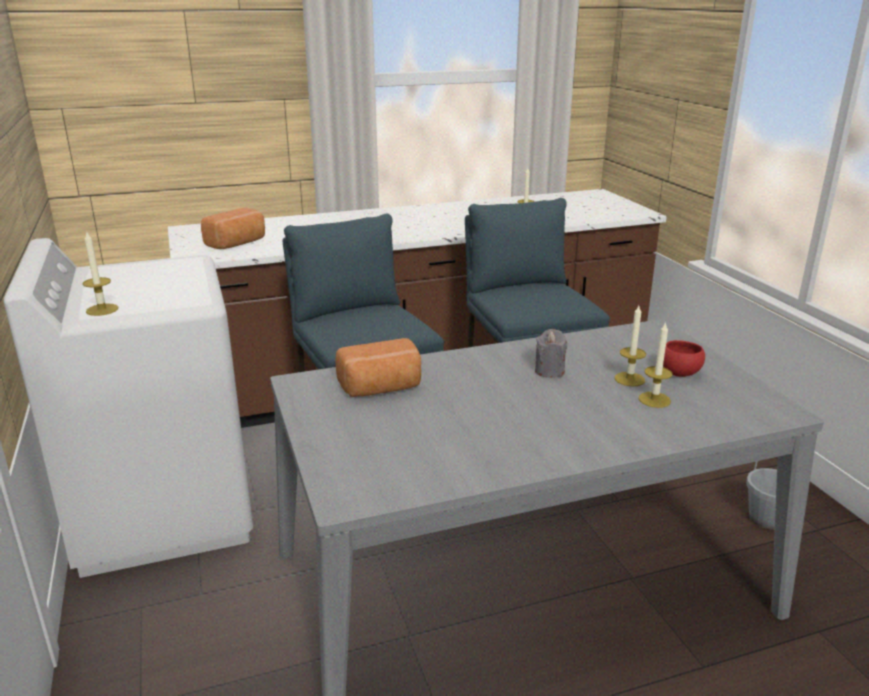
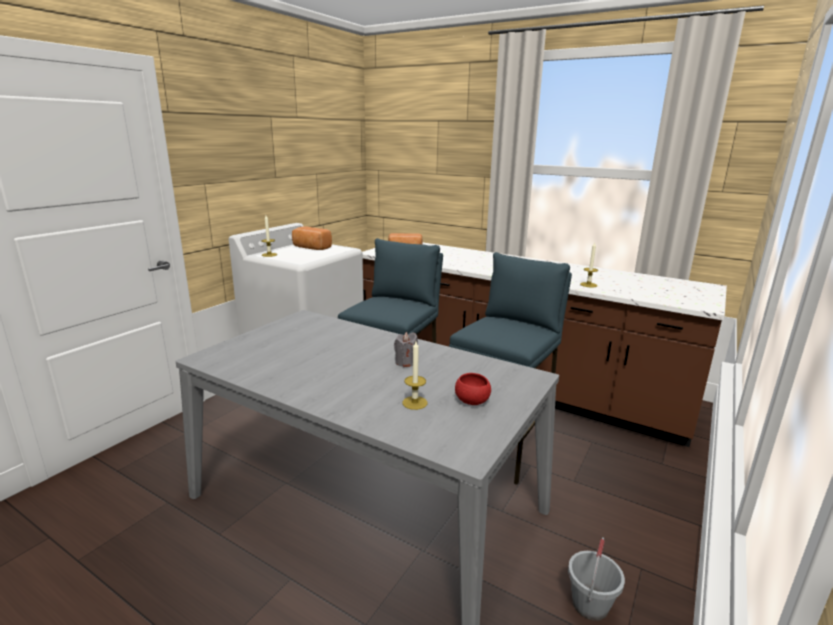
camera: 50 degrees right, 5 degrees down
(381, 388) = (321, 332): bread -> bread (310, 248)
(629, 379) = (433, 387): candle -> none

